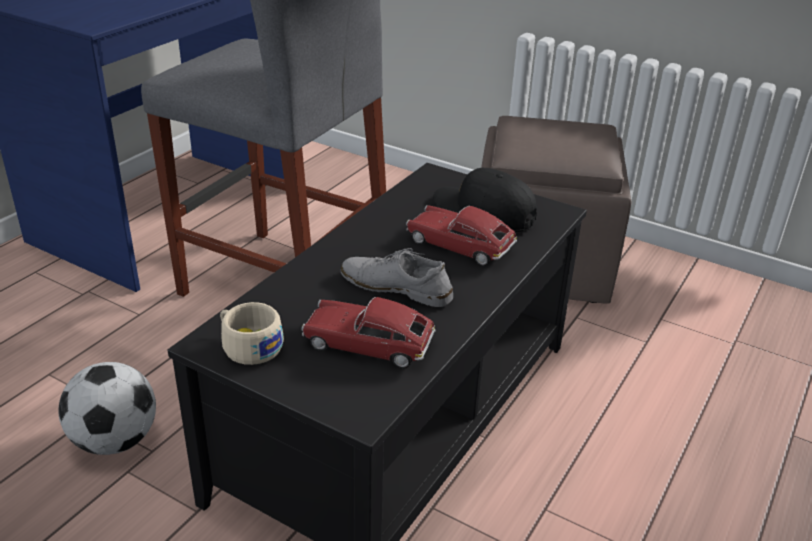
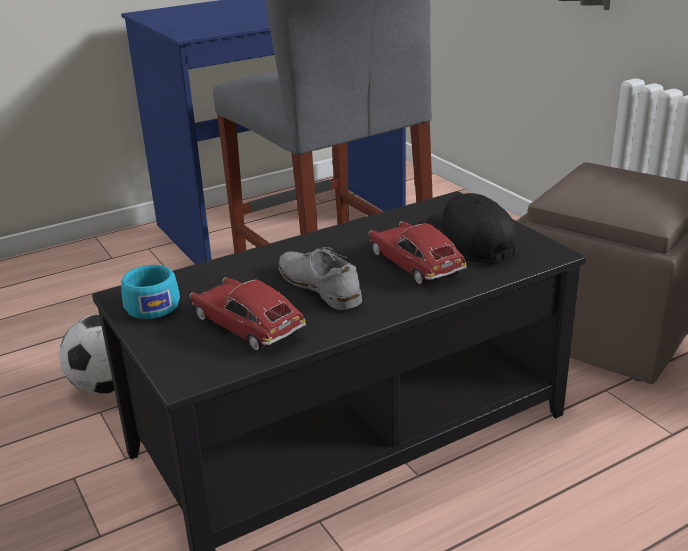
camera: 30 degrees right, 5 degrees down
(248, 346) = (151, 304): beige cup -> turquoise cup

